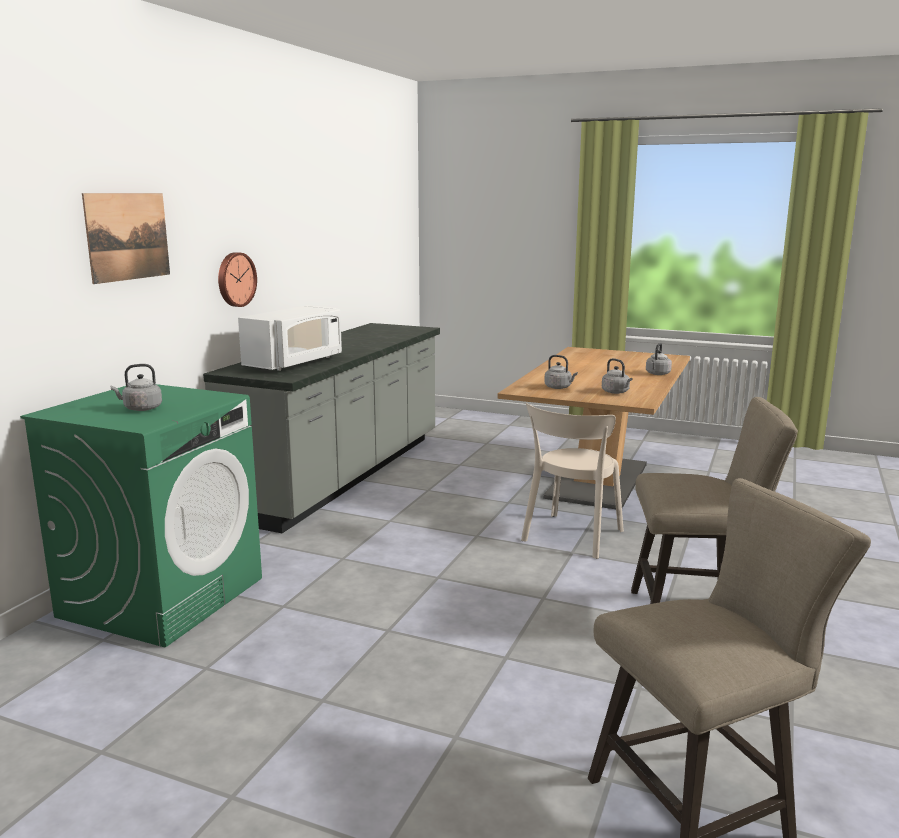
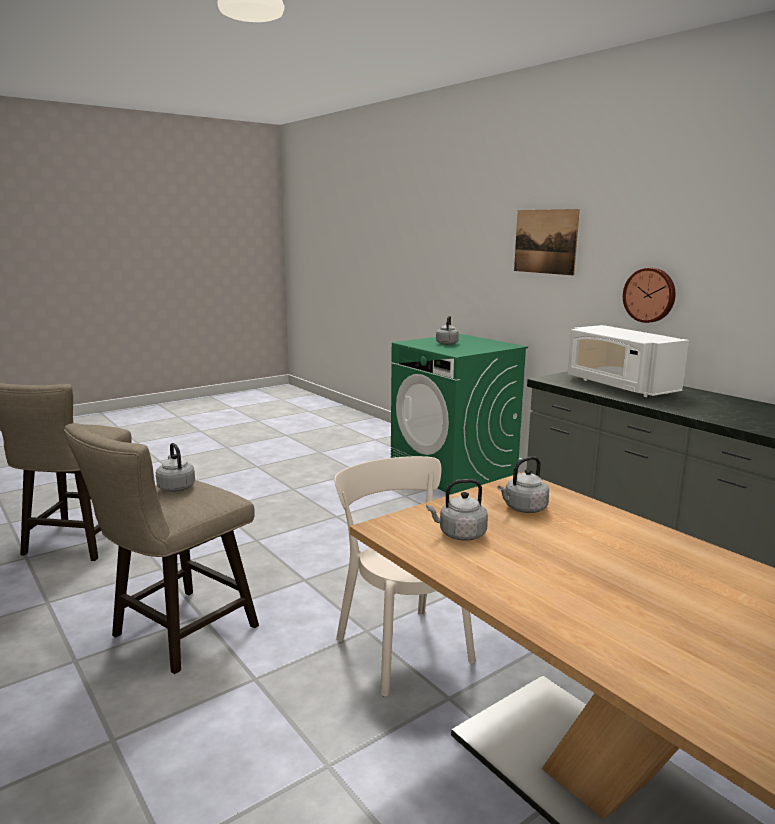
camera: 120 degrees right, 0 degrees up
(657, 374) = (576, 632): grey kettle -> grey kettle (176, 487)

